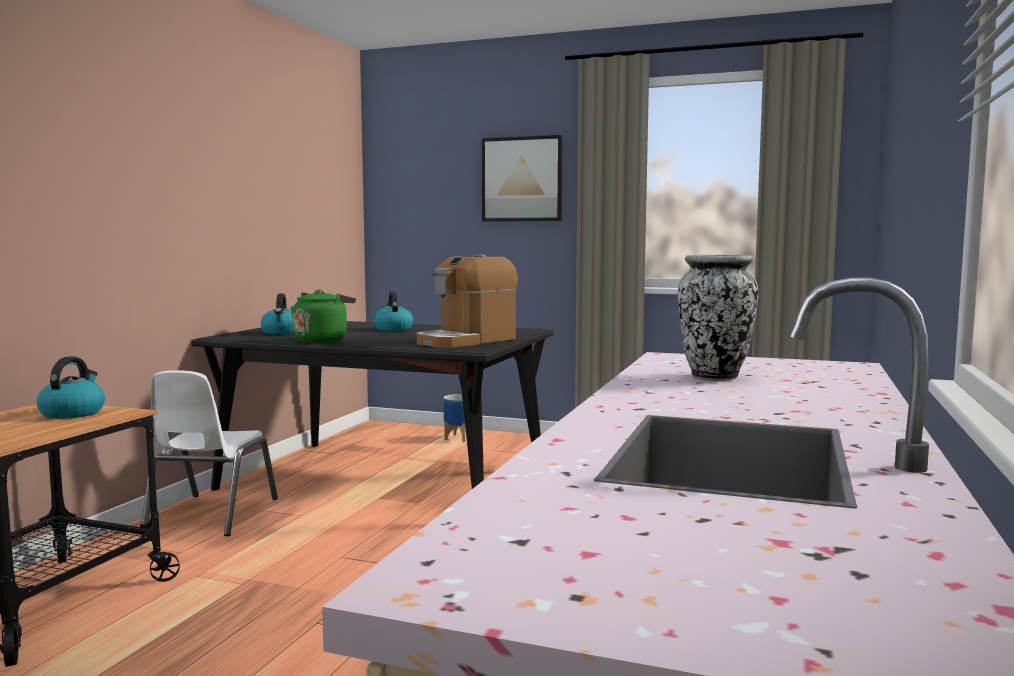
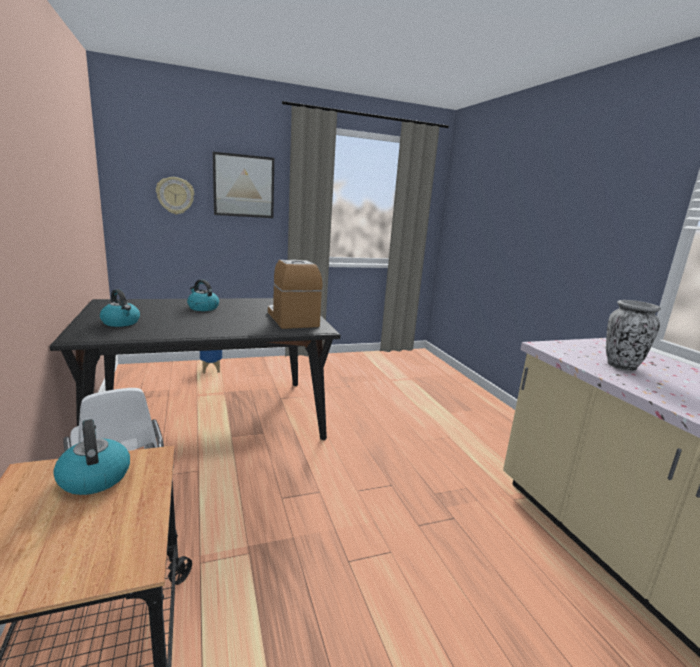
camera: 40 degrees left, 10 degrees up
(322, 340) = (187, 331): green kettle -> none
(439, 200) = (175, 195): none -> wall clock
(466, 341) = (292, 319): coffee machine -> coffee machine turned 150 degrees clockwise

